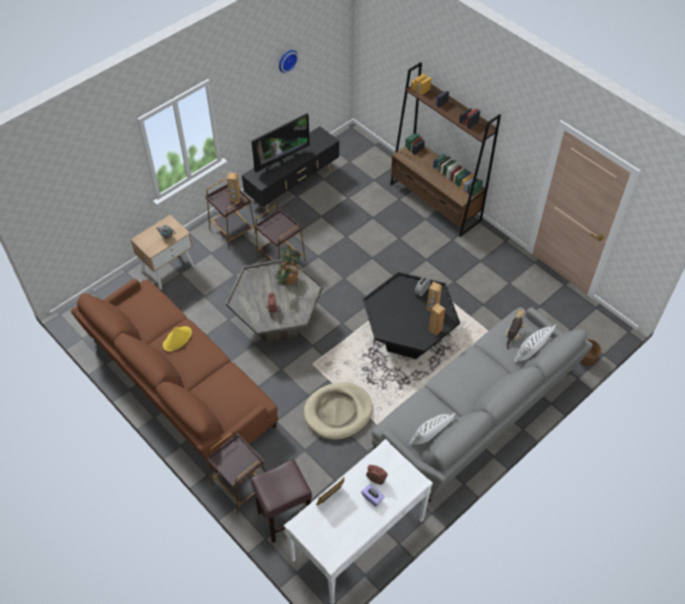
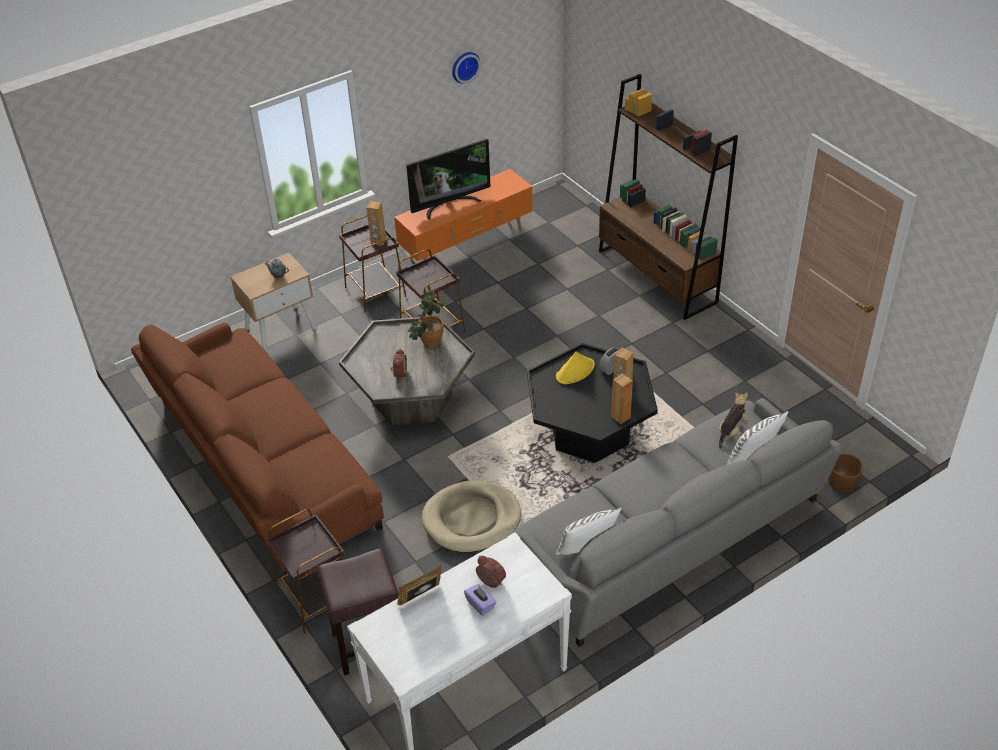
camera: 10 degrees right, 10 degrees down
(177, 339) = (264, 397): yellow hat -> yellow hat (575, 371)
(293, 186) = (467, 245): black tv stand -> orange tv stand

